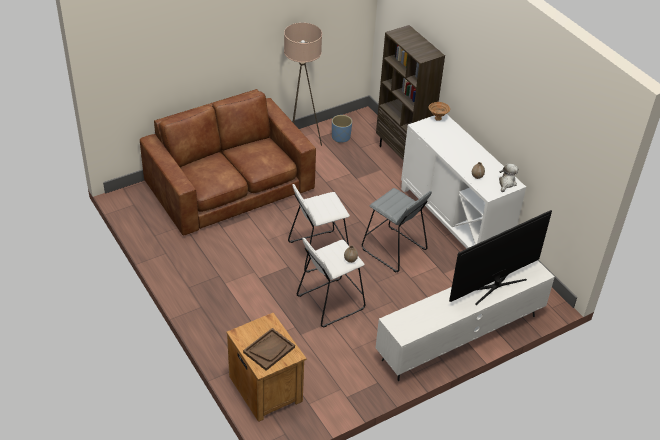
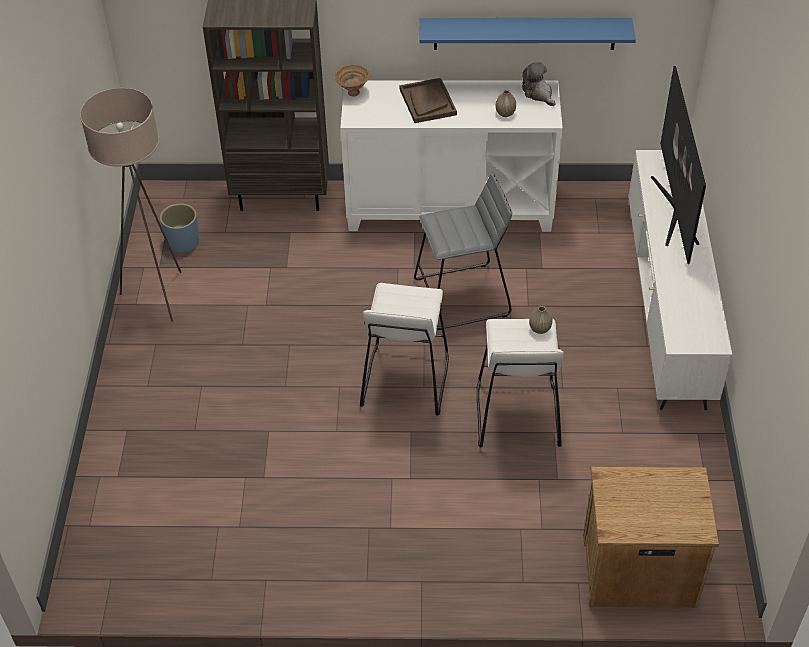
camera: 55 degrees left, 5 degrees up
(229, 186) = (175, 425): brown sofa -> none
(269, 350) = (666, 505): brown tray -> brown tray (427, 102)
(520, 145) = (524, 33): none -> blue shelf

